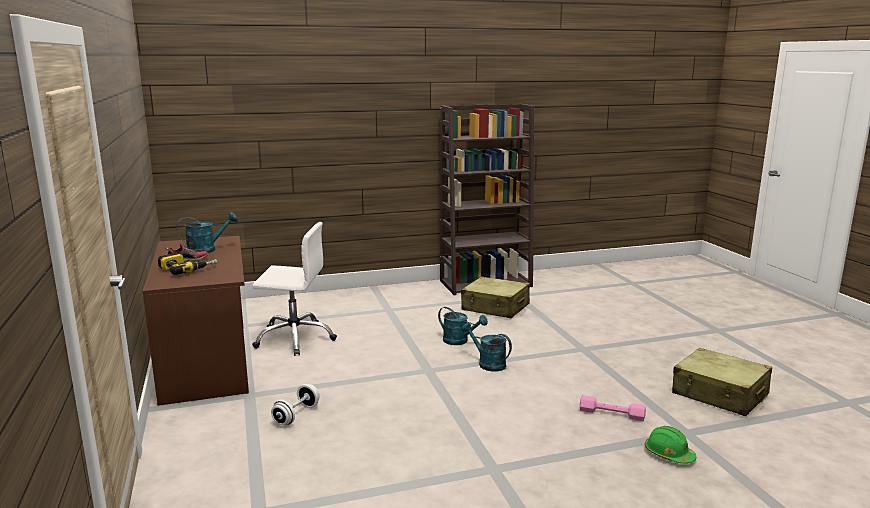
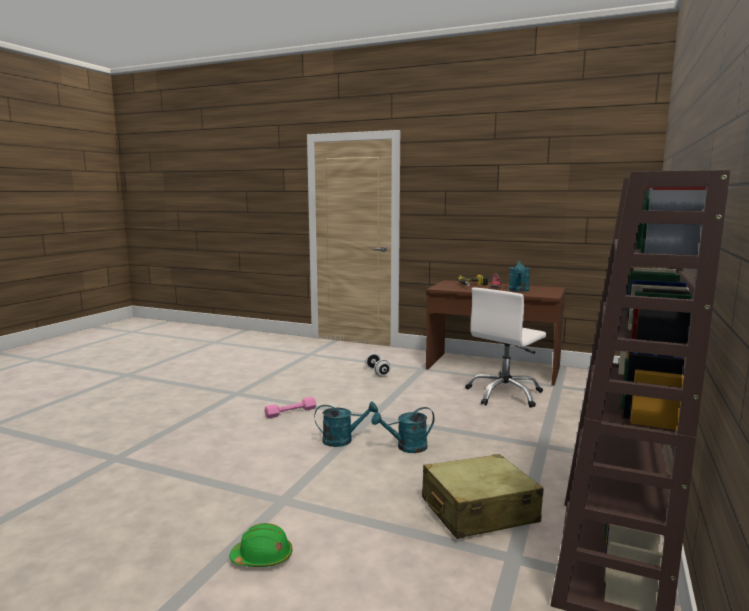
camera: 130 degrees right, 5 degrees down
(611, 413) = (190, 447): pink dumbbell -> pink dumbbell (290, 412)
(668, 454) = (127, 438): green hard hat -> green hard hat (262, 558)
(720, 394) = (83, 513): beige suitcase -> none

